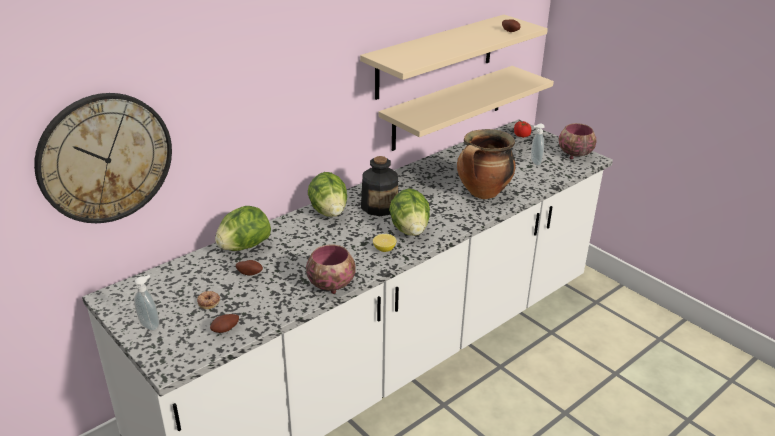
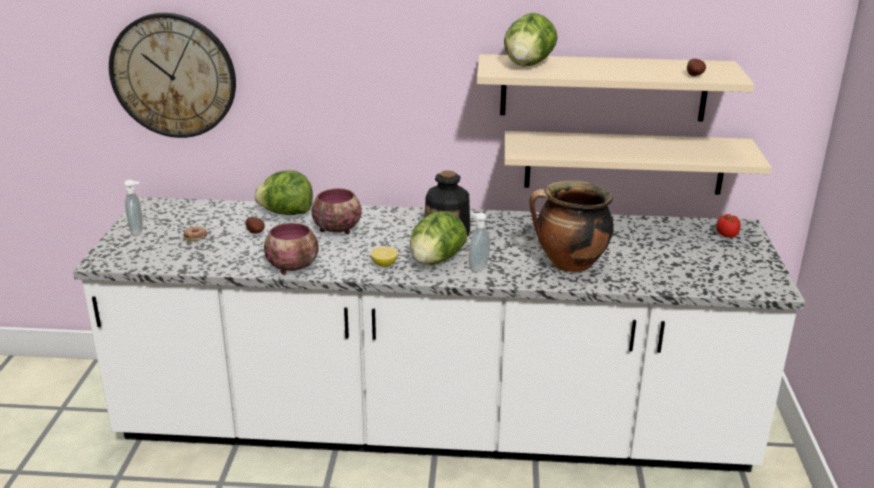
camera: 45 degrees right, 5 degrees down
(226, 330) = (171, 258): potato -> none
(329, 211) = (396, 218): lettuce -> lettuce (528, 65)
(534, 162) = (689, 263): soap dispenser -> soap dispenser (477, 267)
(574, 154) = (758, 276): bowl -> bowl (337, 229)

